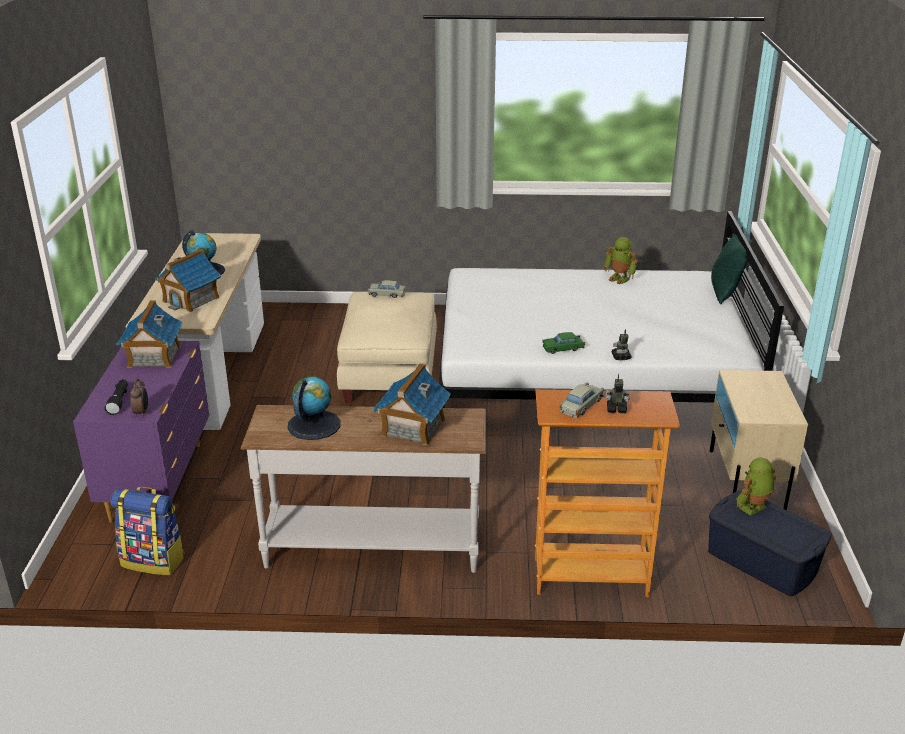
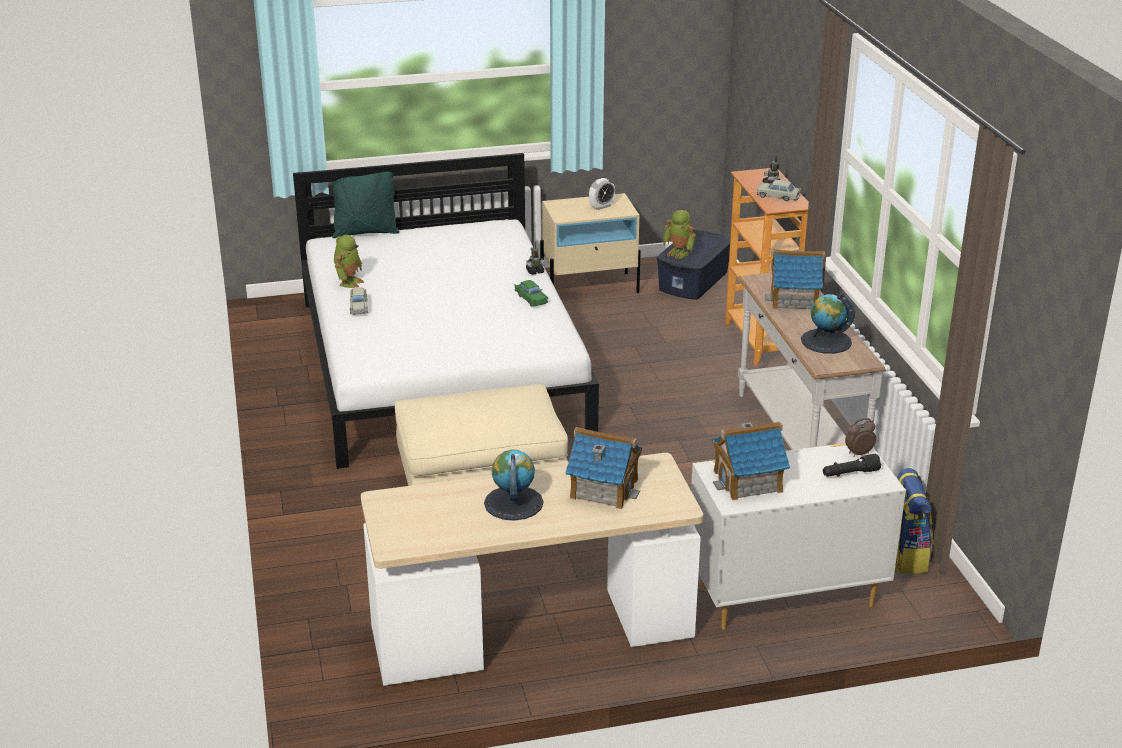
camera: 105 degrees left, 0 degrees up
(159, 480) = (784, 596): purple dresser -> white dresser
(387, 294) = (427, 421): beige toy car -> beige toy car (359, 306)
(763, 402) = (601, 206): none -> alarm clock

